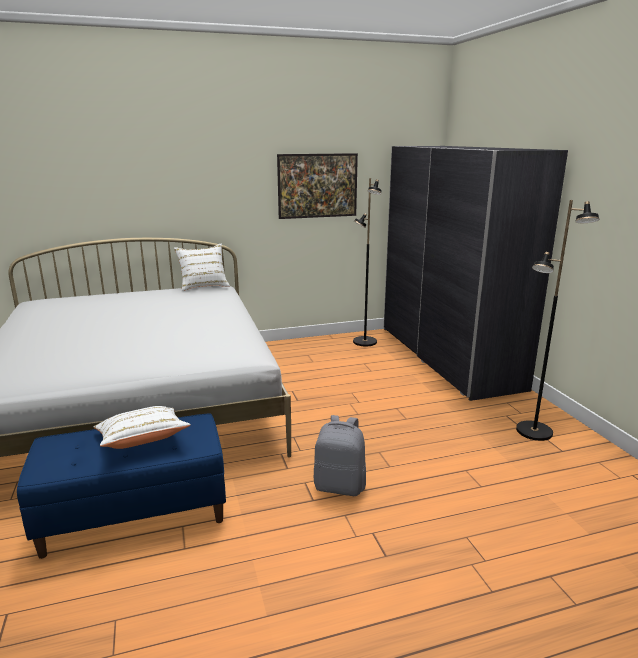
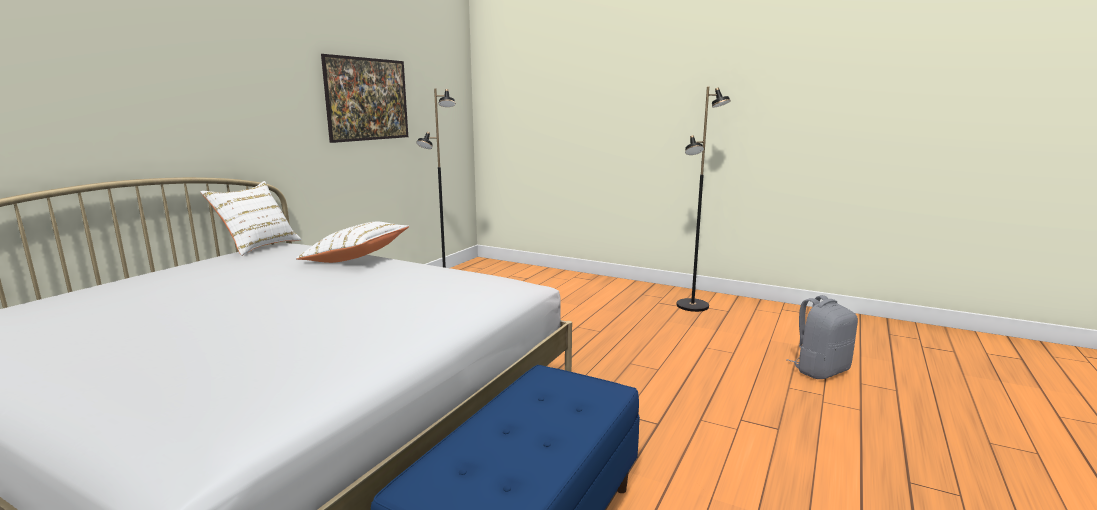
camera: 45 degrees left, 5 degrees down
(142, 441) = (535, 420): white pillow -> white pillow (356, 258)
(340, 486) = (654, 402): grey backpack -> grey backpack (820, 370)
(447, 356) = (539, 277): grey wardrobe -> none

